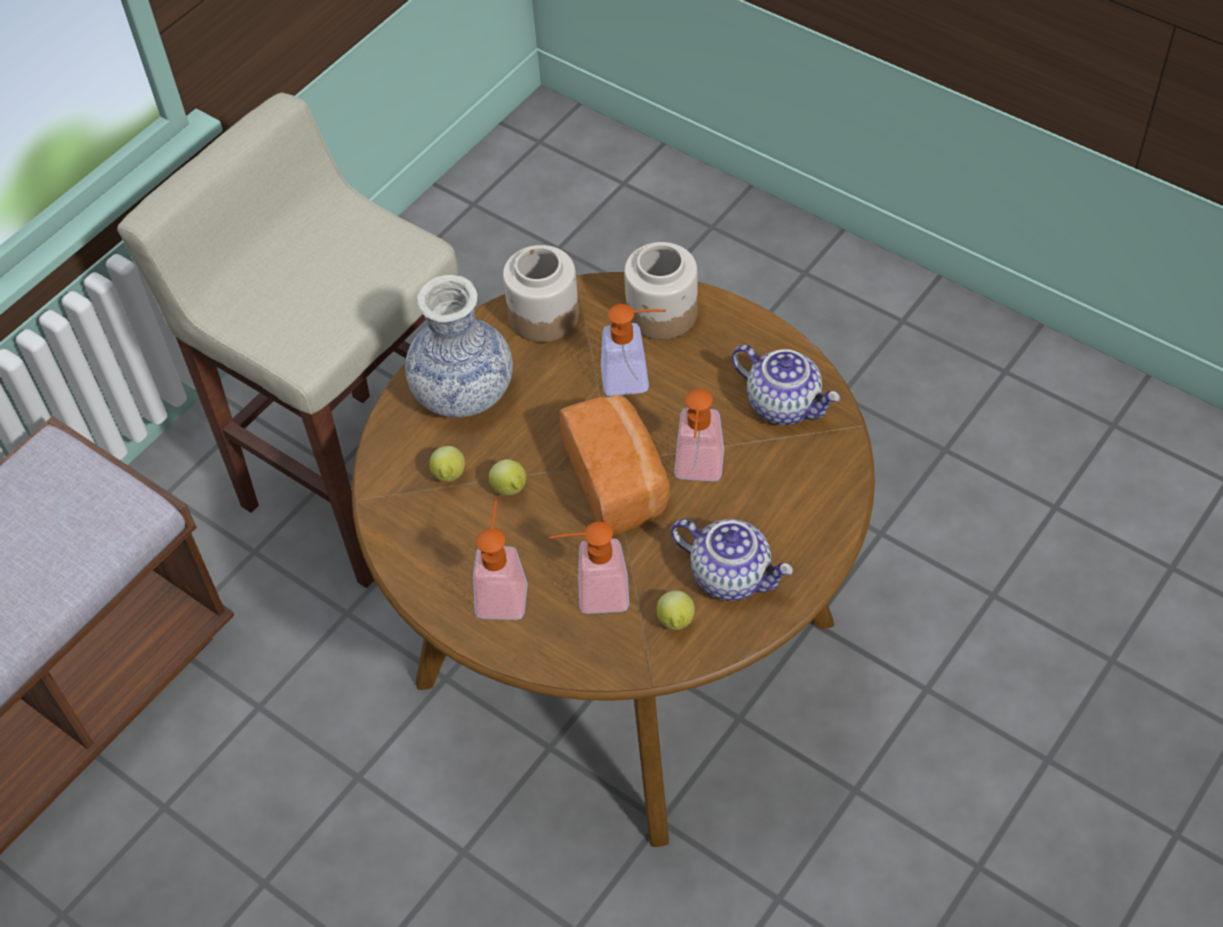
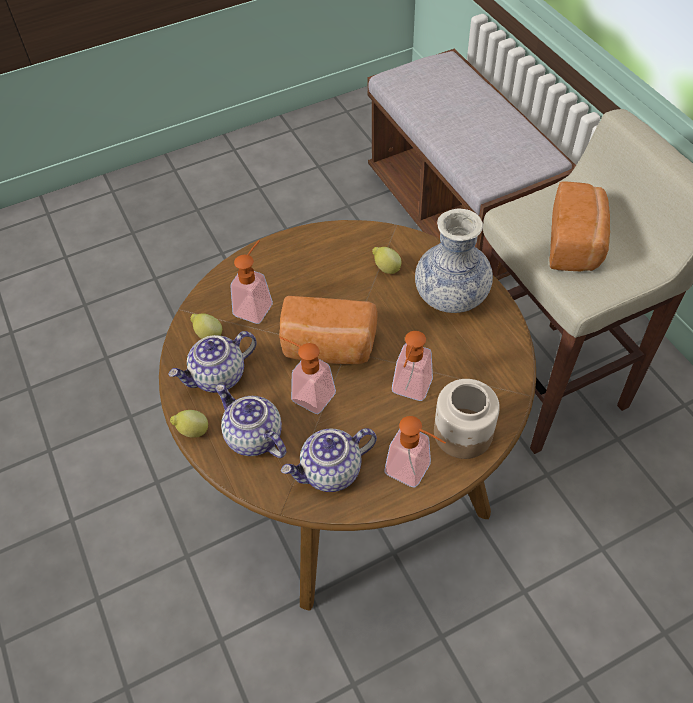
camera: 115 degrees right, 0 degrees up
(329, 279) = (576, 243): none -> bread
(503, 591) = (288, 267): soap dispenser -> soap dispenser (414, 471)
(510, 490) = (357, 293): lemon -> lemon (192, 431)
(543, 315) = (498, 361): jar -> none
(790, 496) = (253, 437): none -> teapot

